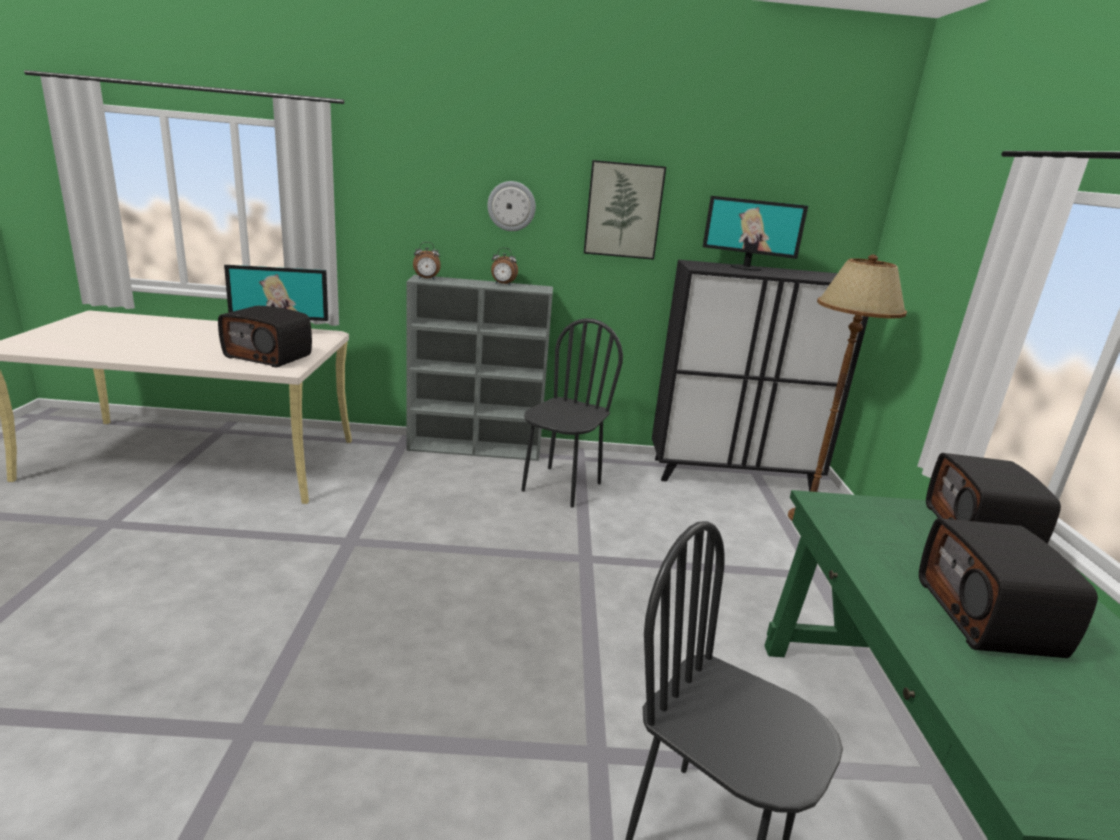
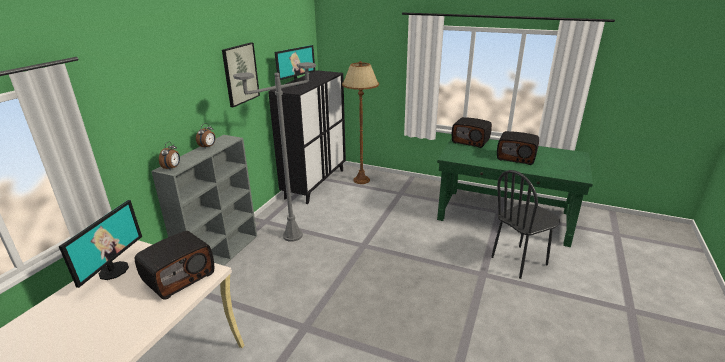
camera: 65 degrees left, 5 degrees up
(511, 206) = (191, 95): wall clock -> none
(561, 486) = (292, 236): black chair -> grey floor lamp

